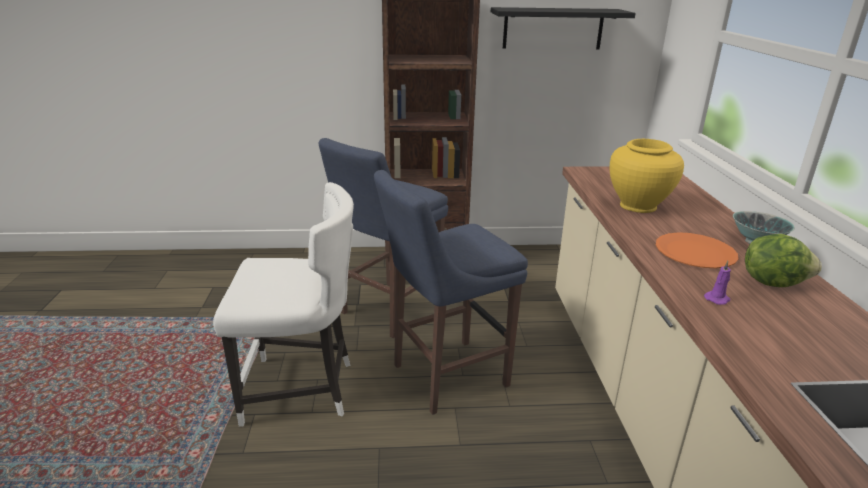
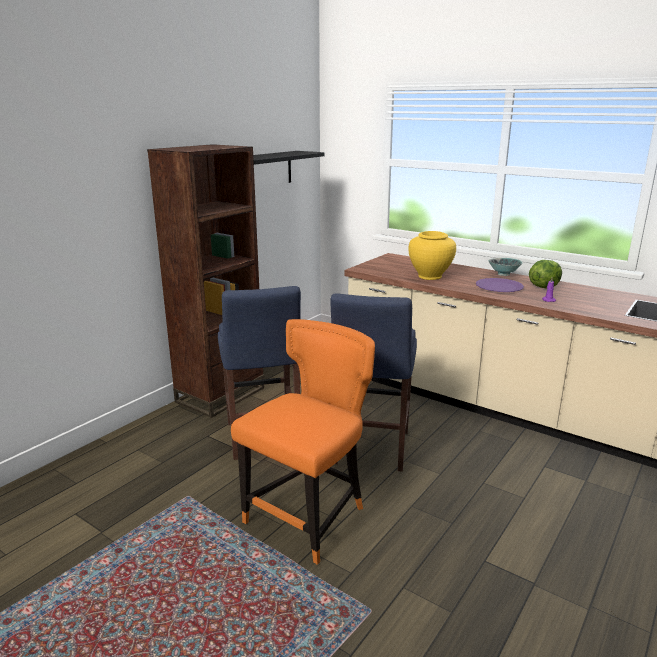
camera: 50 degrees left, 5 degrees down
(301, 390) = (309, 516): white chair -> orange chair
(695, 253) = (499, 287): orange plate -> purple plate

